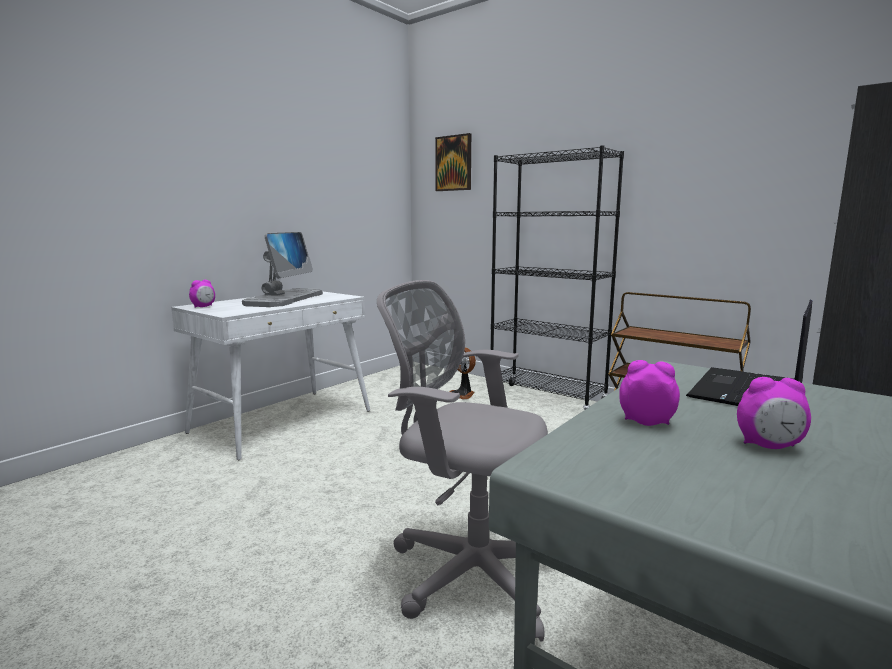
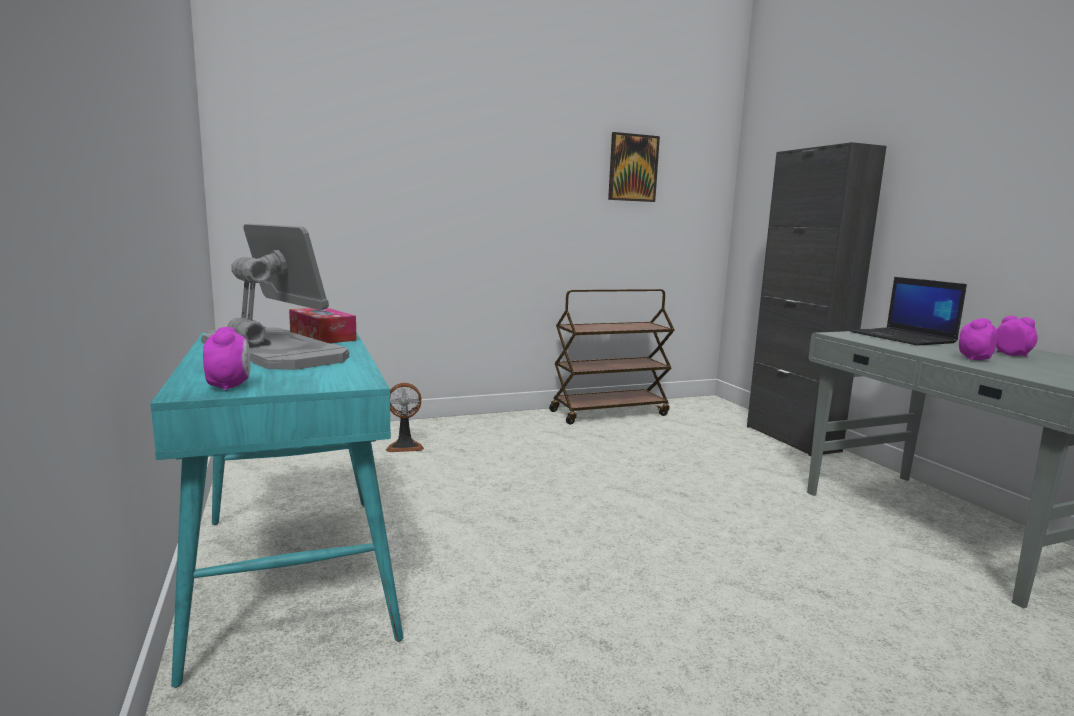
camera: 60 degrees left, 0 degrees up
(283, 421) = (292, 573): white desk -> turquoise desk
(329, 297) = (322, 336): none -> tissue box
(453, 163) = (301, 122): picture -> picture (633, 168)
(469, 571) = (792, 555): grey office chair -> none
(546, 400) = (486, 423): black bookcase -> none
(769, 446) = (1012, 355): alarm clock -> alarm clock turned 75 degrees counterclockwise

